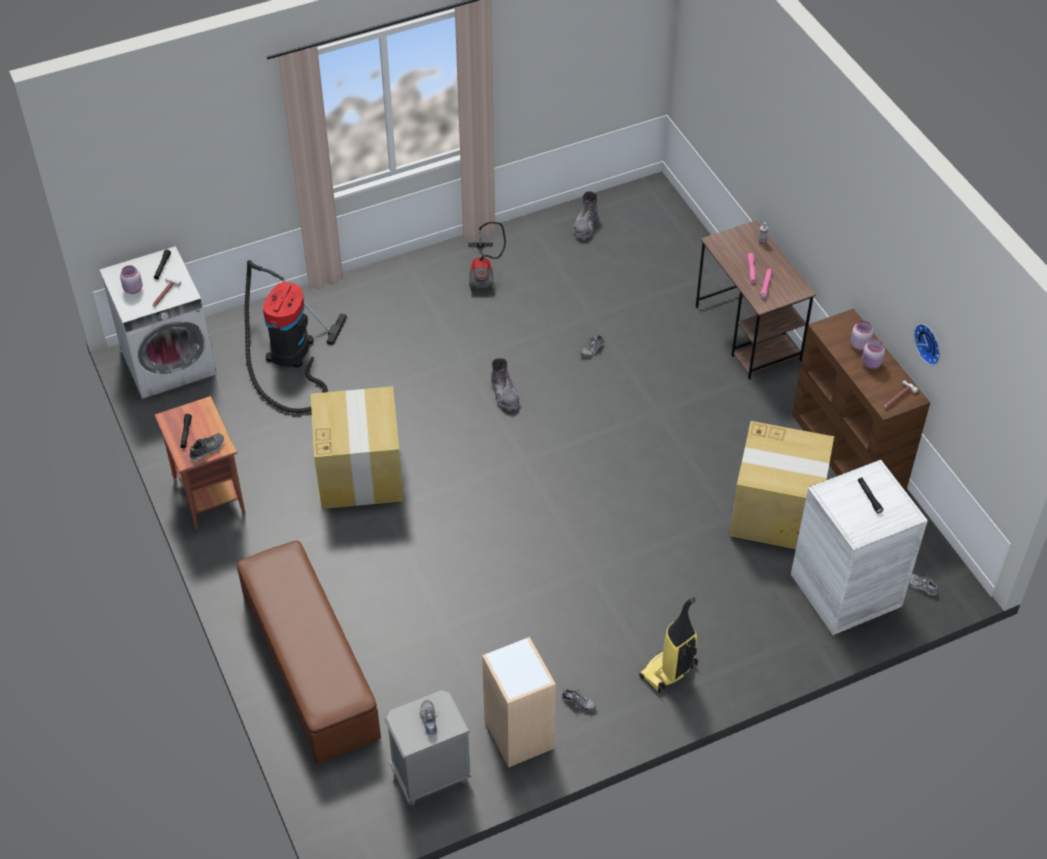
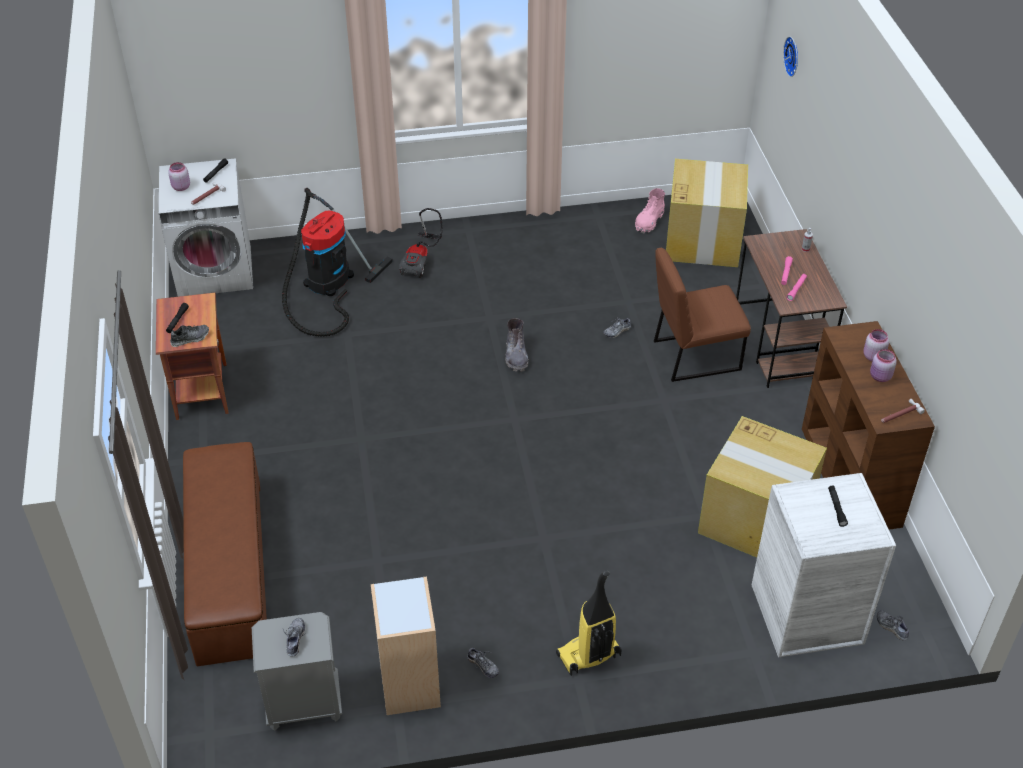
camera: 15 degrees right, 5 degrees down
(360, 472) = (350, 399): cardboard box -> cardboard box (702, 240)
(484, 273) = (536, 246): vacuum cleaner -> vacuum cleaner (421, 260)
(585, 225) = (649, 221): grey boot -> pink boot
(672, 360) = (694, 355): none -> brown chair
(930, 343) = (942, 358): wall clock -> wall clock (793, 56)

